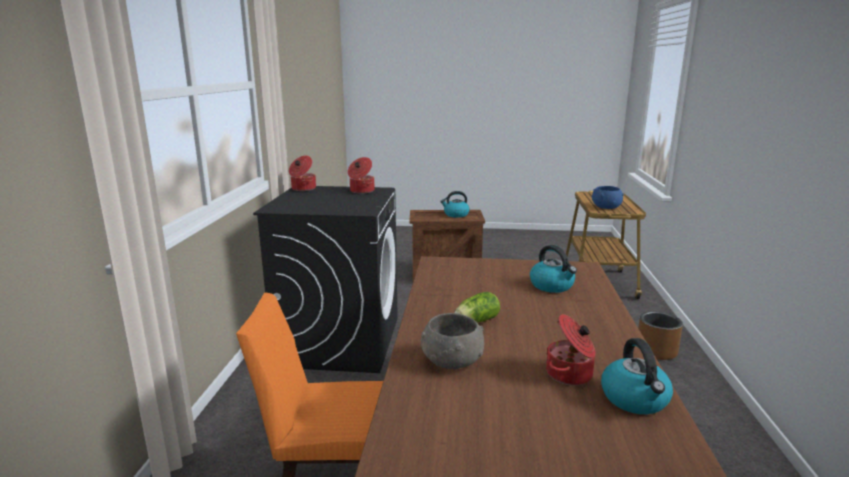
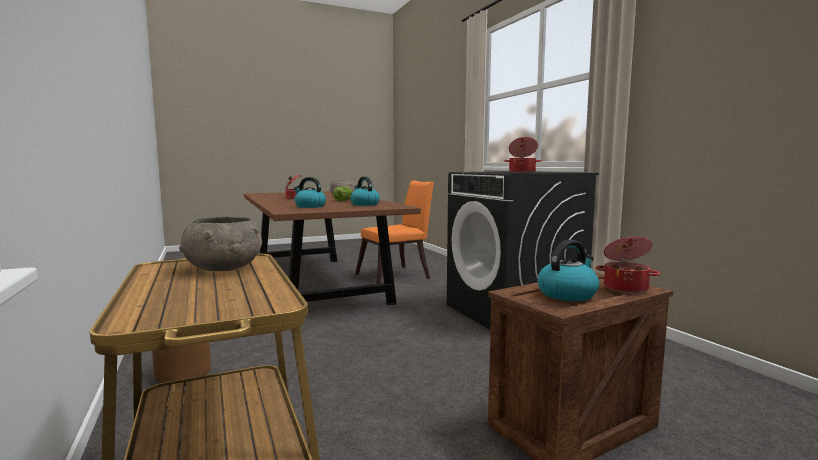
camera: 150 degrees right, 10 degrees down
(303, 189) = (574, 172): cooking pot -> cooking pot (625, 288)
(606, 207) = (224, 268): blue bowl -> grey bowl
(635, 399) = (270, 198): kettle -> kettle (364, 204)

